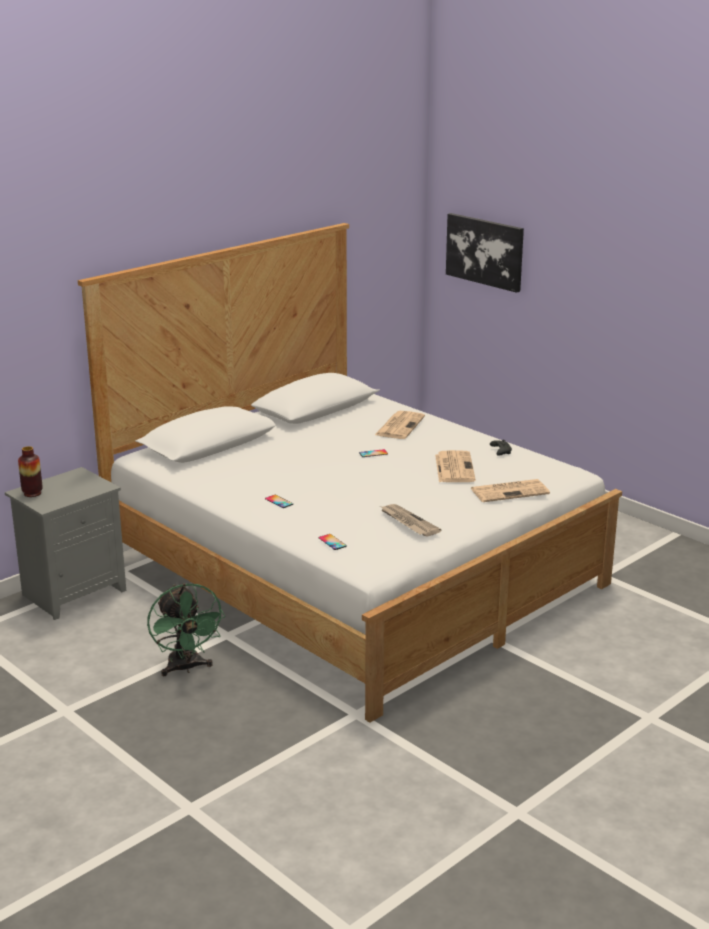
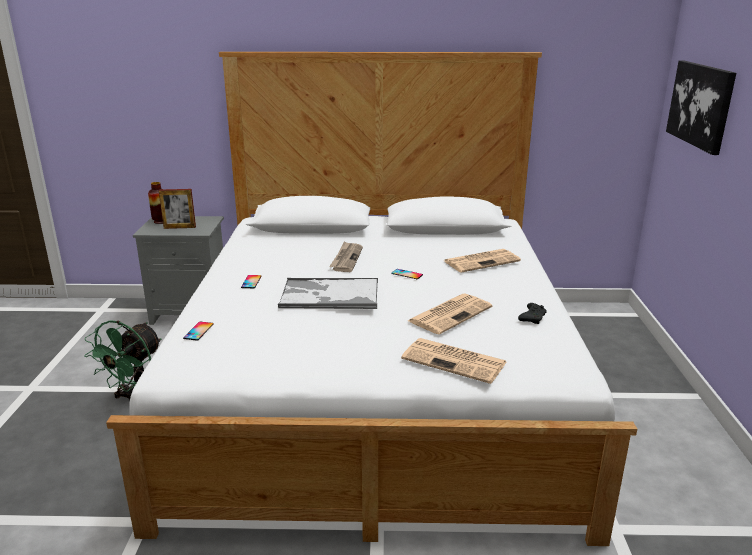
camera: 45 degrees right, 0 degrees up
(70, 491) = (179, 227): none -> picture frame
(360, 486) = (329, 295): none -> tray
(408, 522) = (288, 343): newspaper -> newspaper (346, 259)

